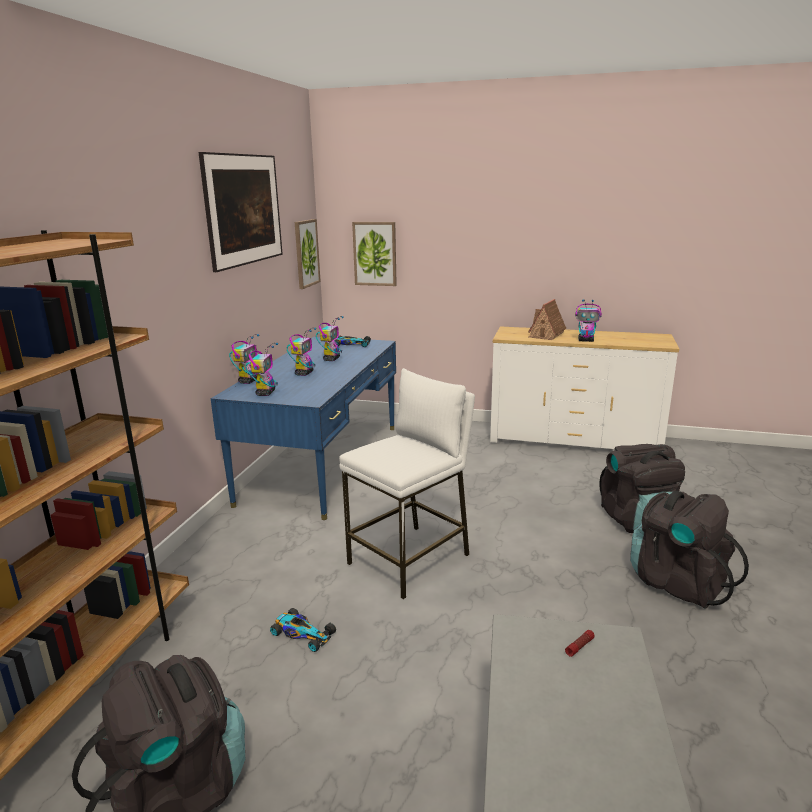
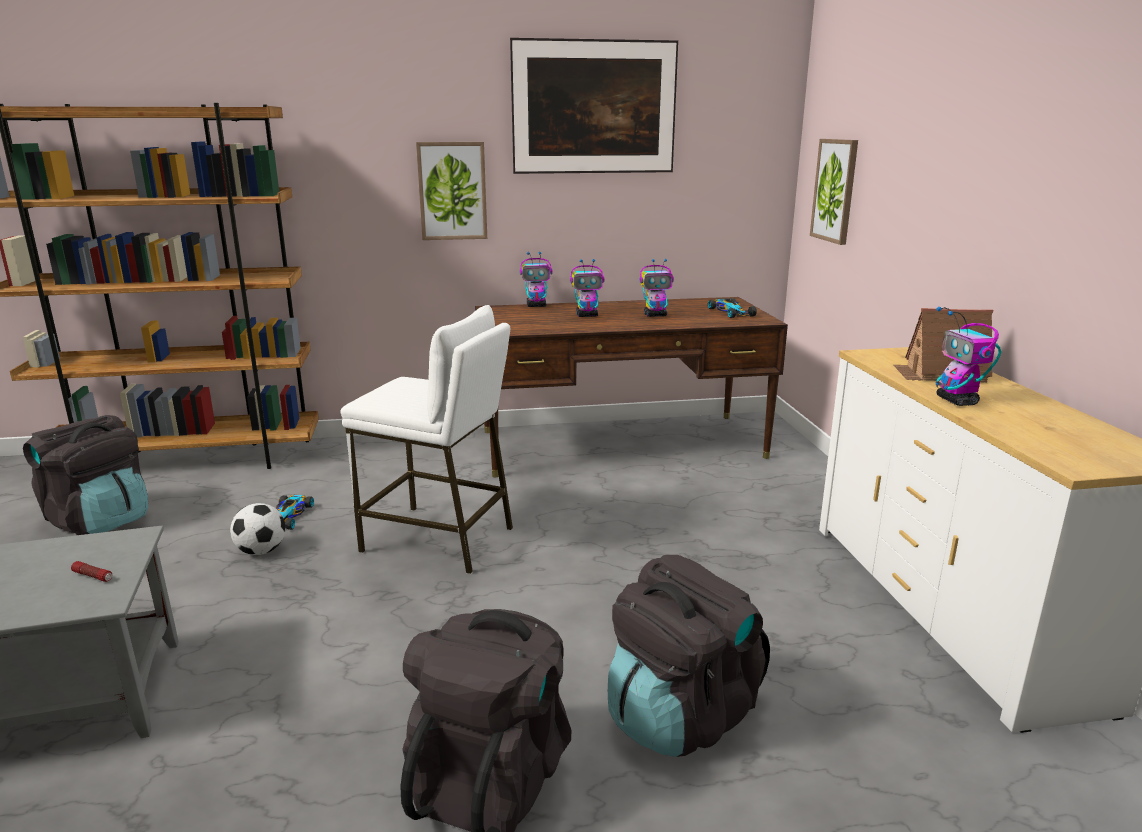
camera: 65 degrees right, 0 degrees up
(265, 393) = (506, 316): toy robot -> none
(306, 253) = (750, 179): picture -> picture (452, 191)
(322, 463) = (621, 444): blue desk -> brown desk
(361, 654) = (261, 551): none -> football

